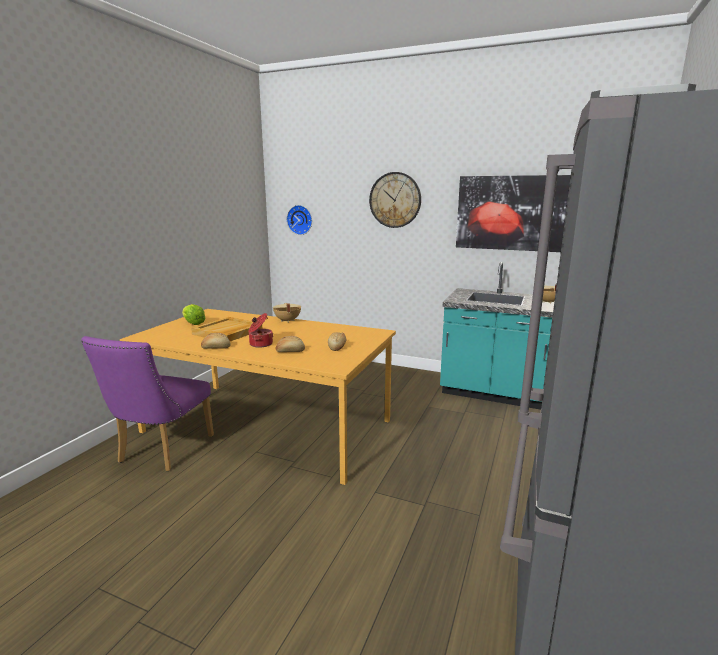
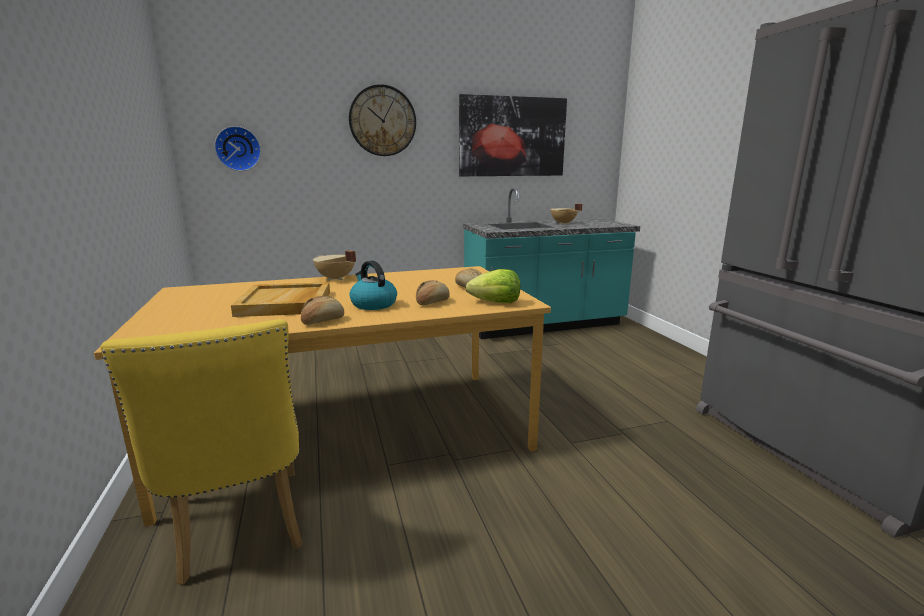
camera: 40 degrees left, 0 degrees up
(161, 452) = (240, 531): purple chair -> yellow chair
(193, 323) = (192, 306): lettuce -> lettuce (496, 303)
(260, 344) = (373, 304): cooking pot -> kettle

